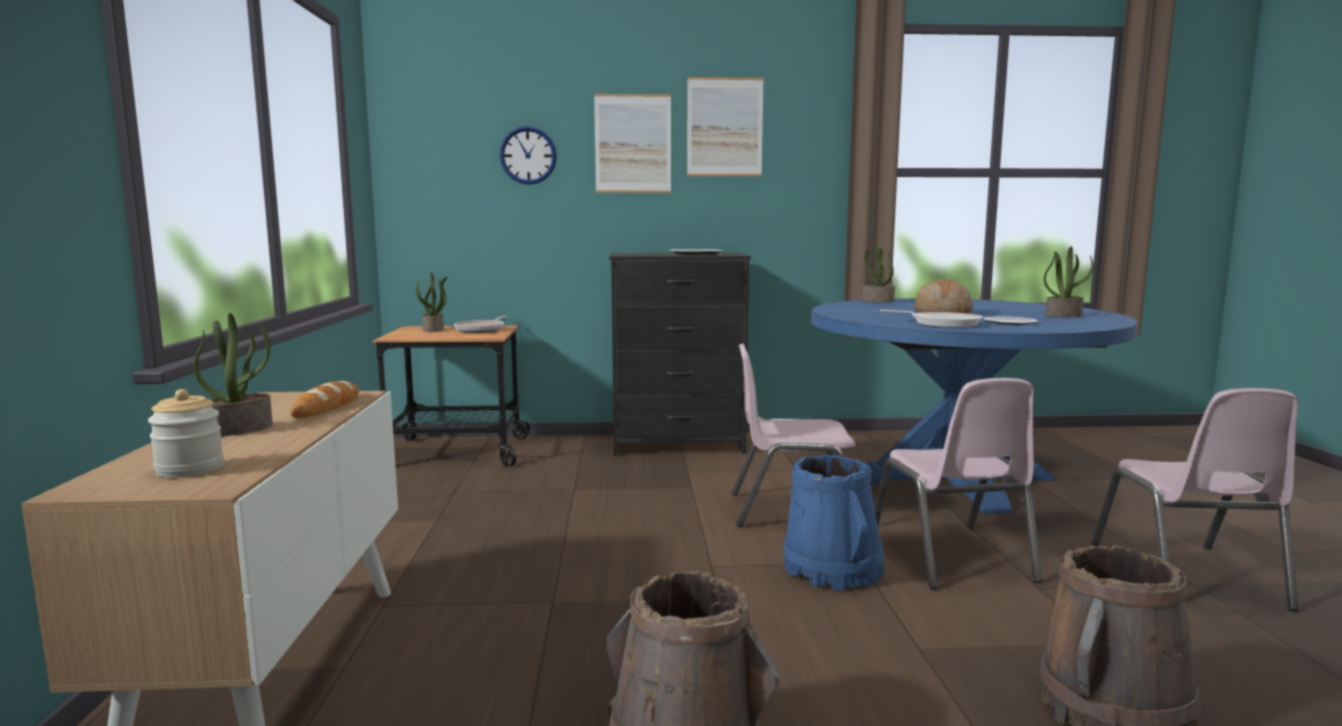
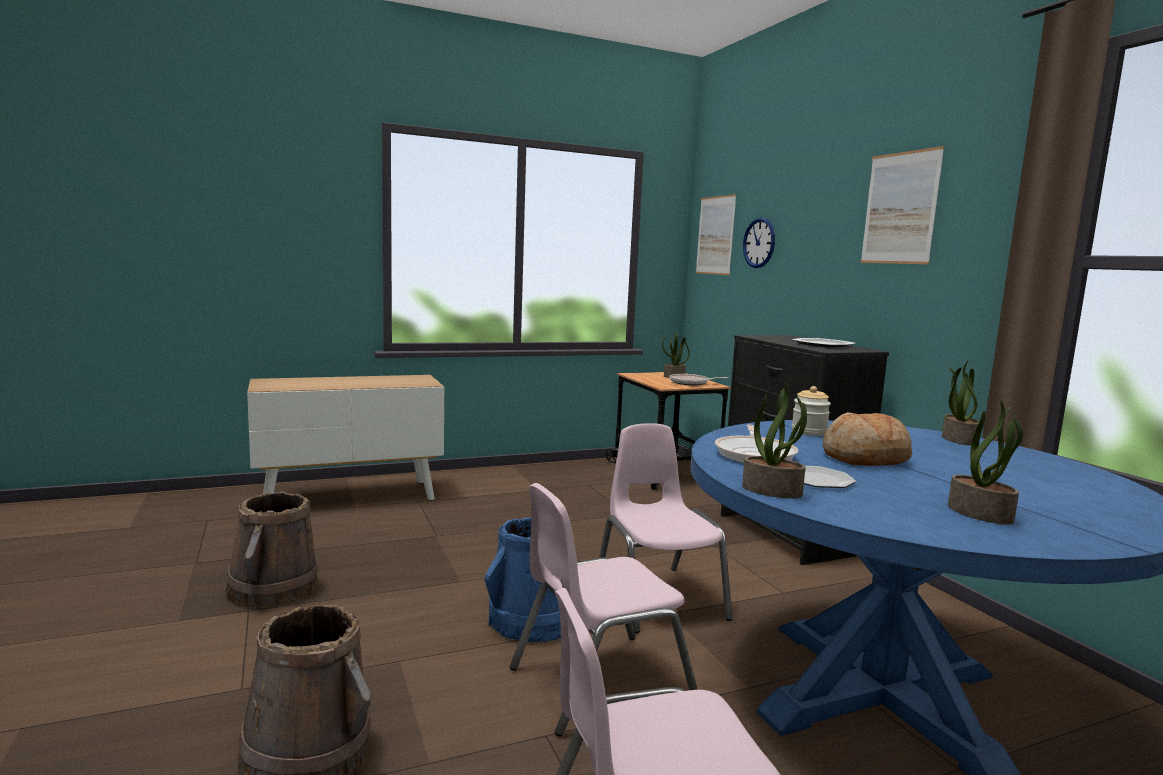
camera: 70 degrees right, 0 degrees up
(190, 469) = (287, 384): jar -> jar (809, 432)
(238, 429) = (351, 380): potted plant -> potted plant (772, 490)
(327, 406) = (400, 383): bread -> none
(633, 144) = (824, 230): picture -> picture (715, 235)

